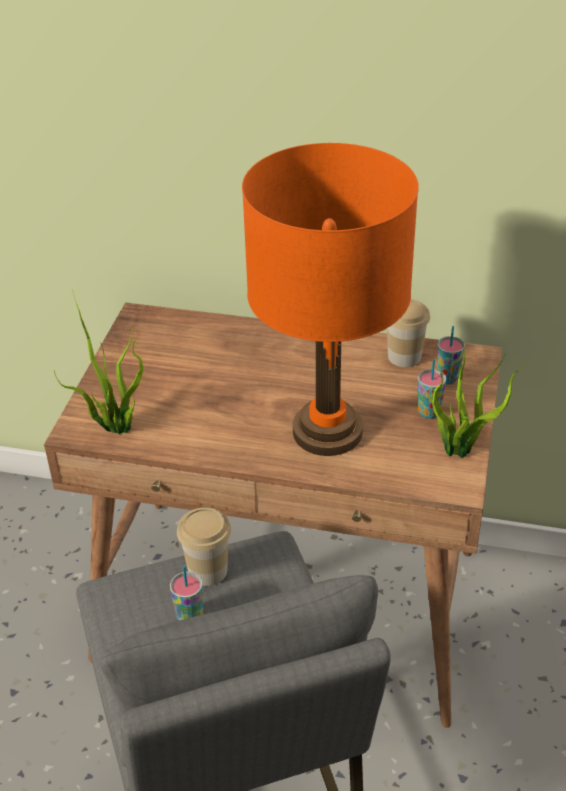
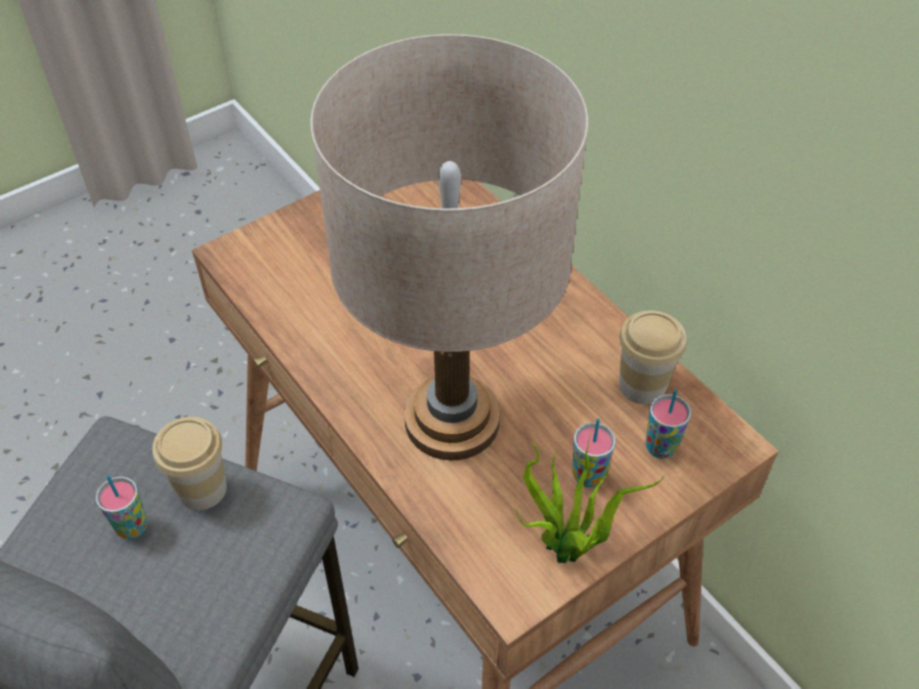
camera: 40 degrees right, 10 degrees up
(115, 427) = (266, 273): potted plant -> none
(326, 432) = (451, 420): orange table lamp -> beige table lamp

